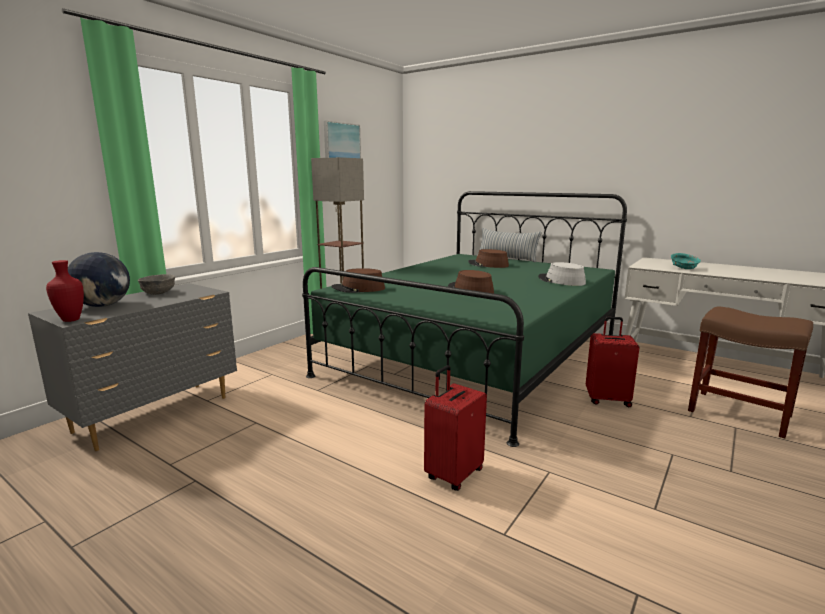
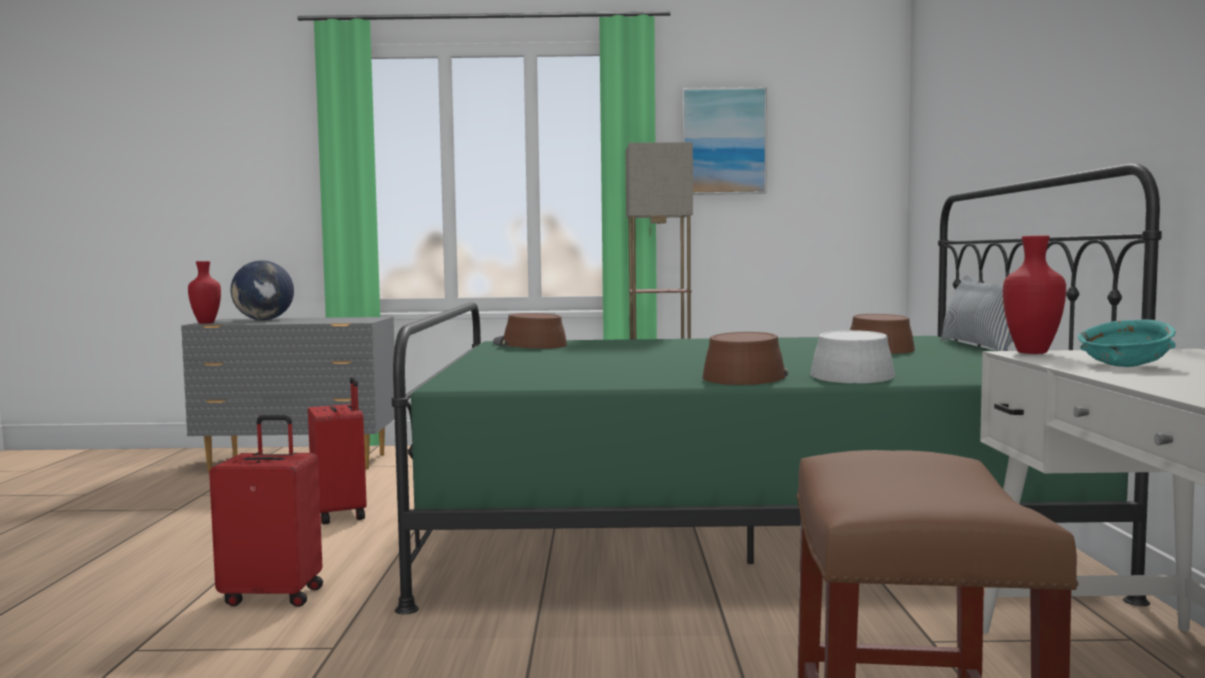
camera: 55 degrees right, 10 degrees down
(159, 293) = (333, 318): grey bowl -> none
(470, 290) = (628, 362): brown hat -> brown hat (745, 376)
(607, 399) = (711, 649): red suitcase -> red suitcase (341, 514)
(641, 266) = (1031, 353): none -> red vase

